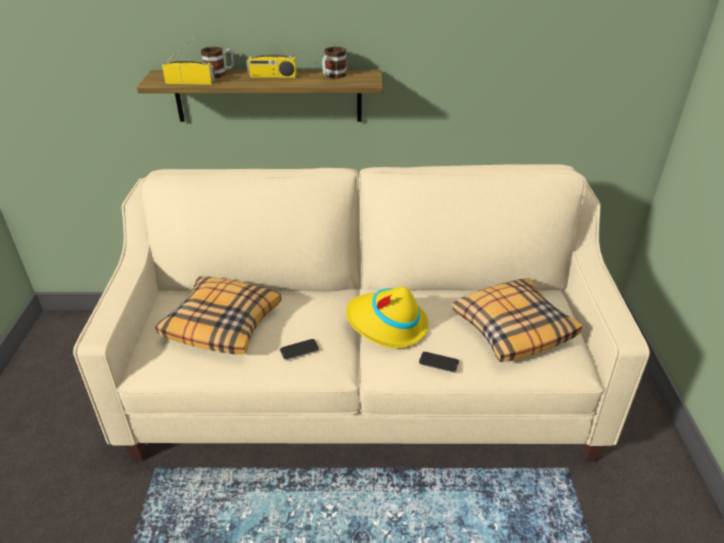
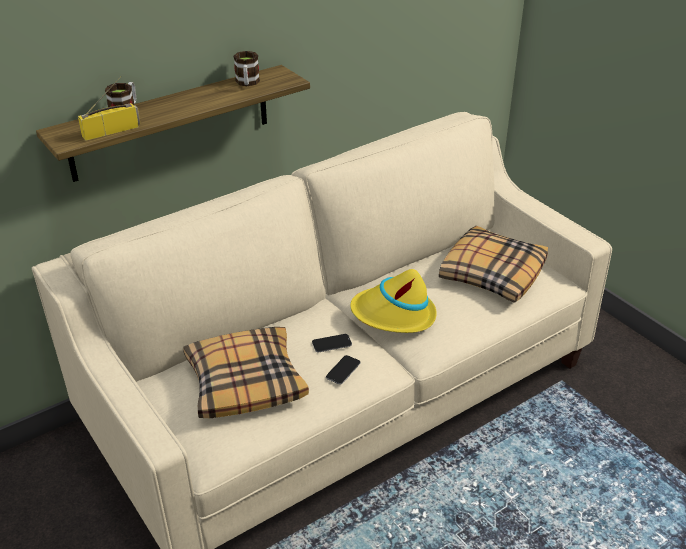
camera: 35 degrees left, 0 degrees up
(272, 76) = (187, 100): radio -> none
(438, 363) = (466, 326): phone -> phone (332, 344)

